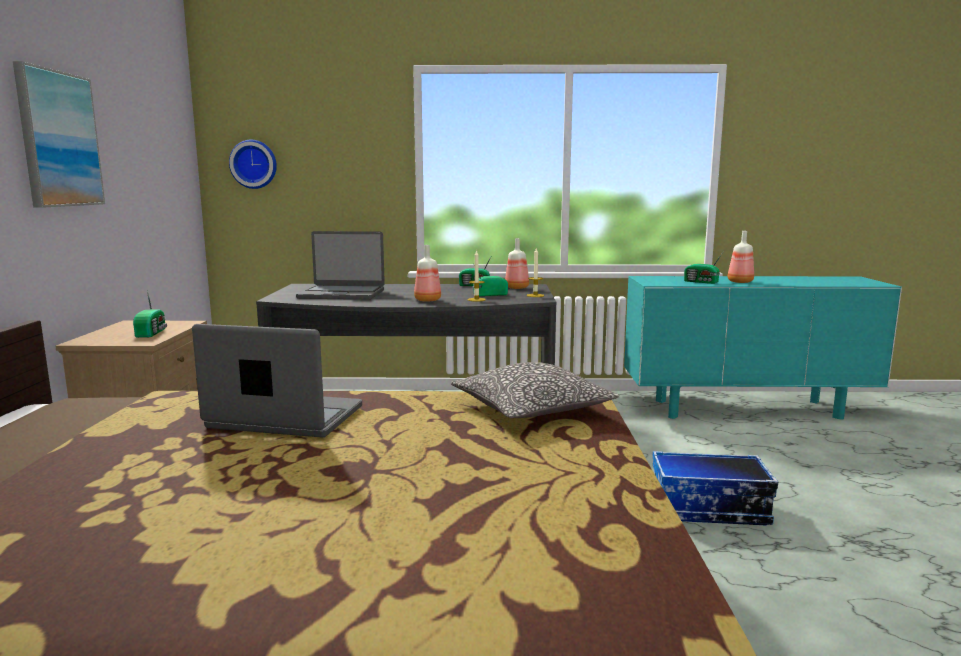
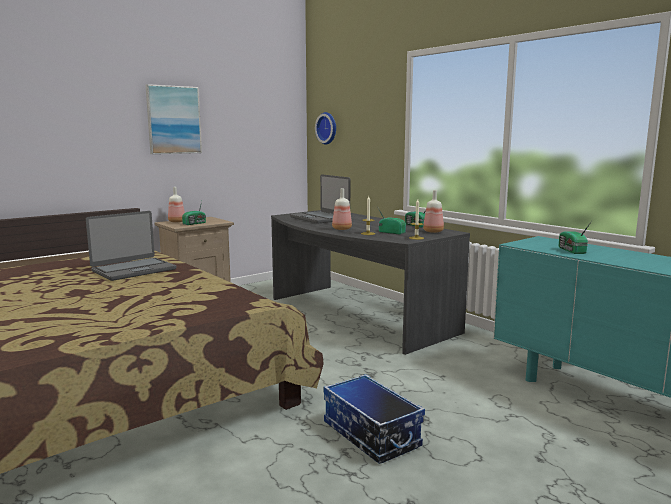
camera: 50 degrees right, 0 degrees up
(285, 418) = (133, 270): laptop -> laptop turned 75 degrees clockwise
(531, 409) = (212, 297): pillow -> none
(739, 282) = (613, 257): bottle -> bottle (177, 221)

